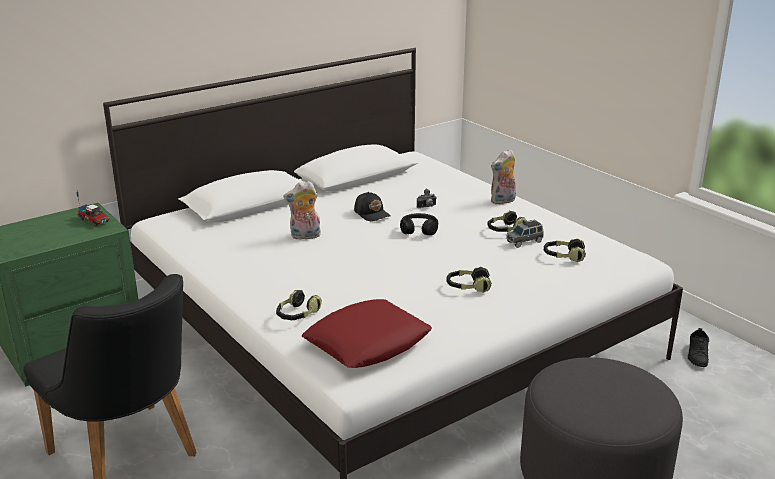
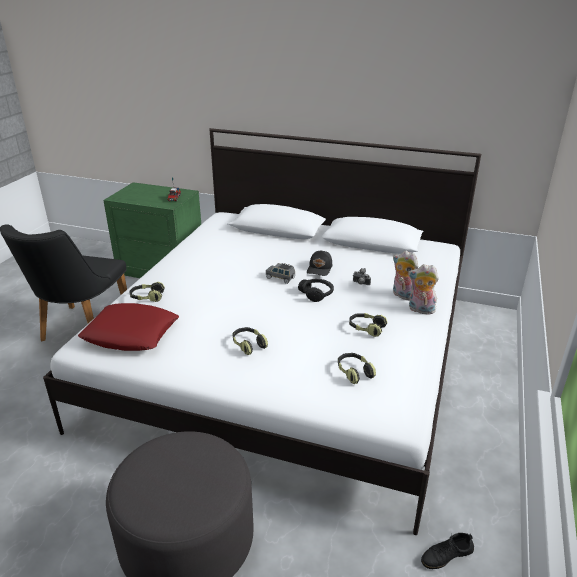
camera: 55 degrees right, 5 degrees up
(305, 236) = (255, 260): plush toy -> plush toy (402, 295)
(525, 242) = (357, 344): grey toy car -> grey toy car (280, 278)

